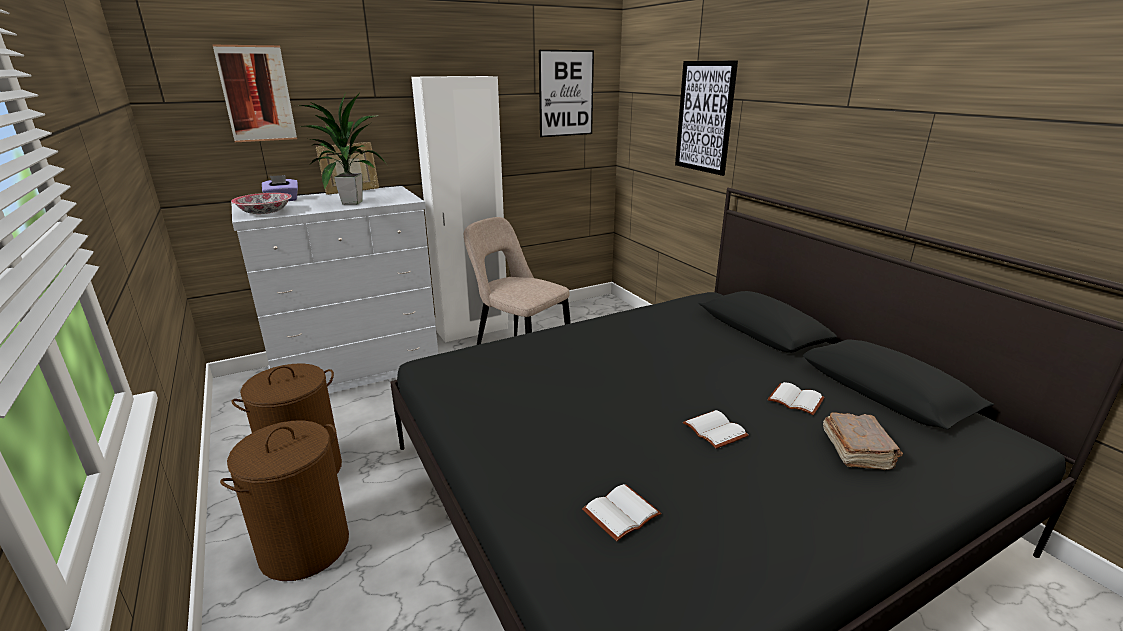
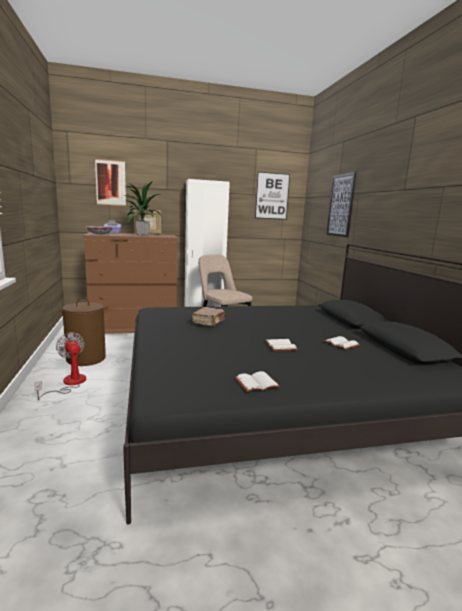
camera: 15 degrees right, 10 degrees down
(304, 548) = (69, 384): brown laundry basket -> fan
(357, 368) = (134, 327): white dresser -> brown dresser
(620, 511) = (202, 361): white book -> white book (257, 383)
(856, 450) = (358, 364): brown book -> brown book (209, 322)

